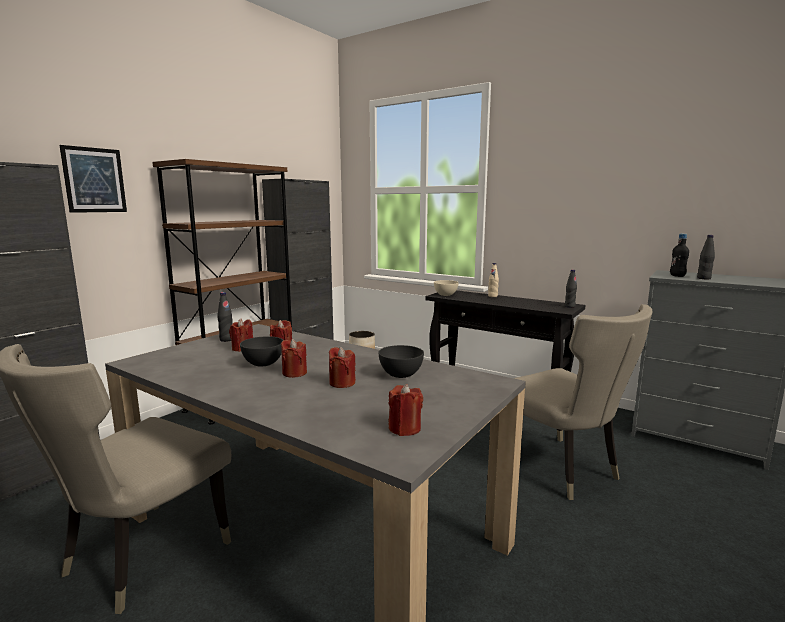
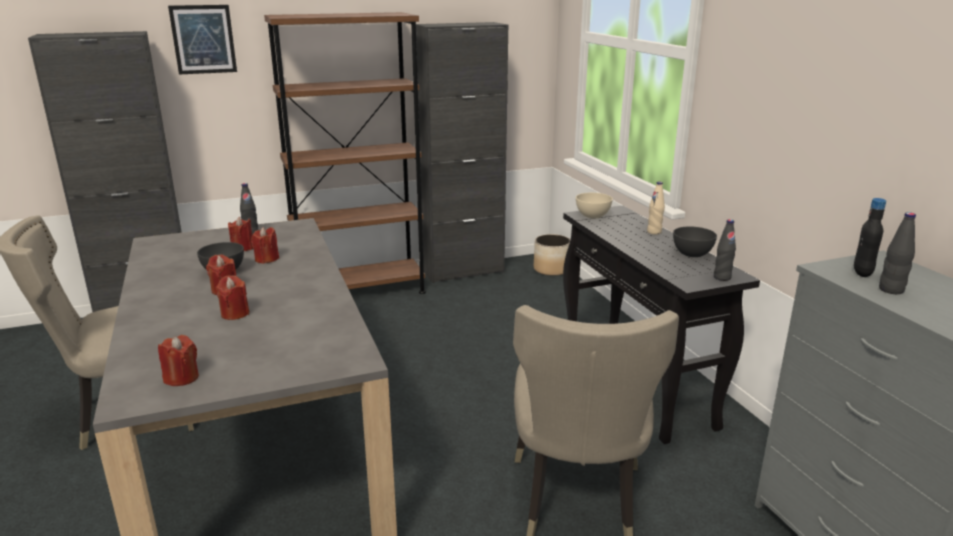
camera: 35 degrees right, 10 degrees up
(400, 375) = (296, 321): grey bowl -> grey bowl (691, 254)

